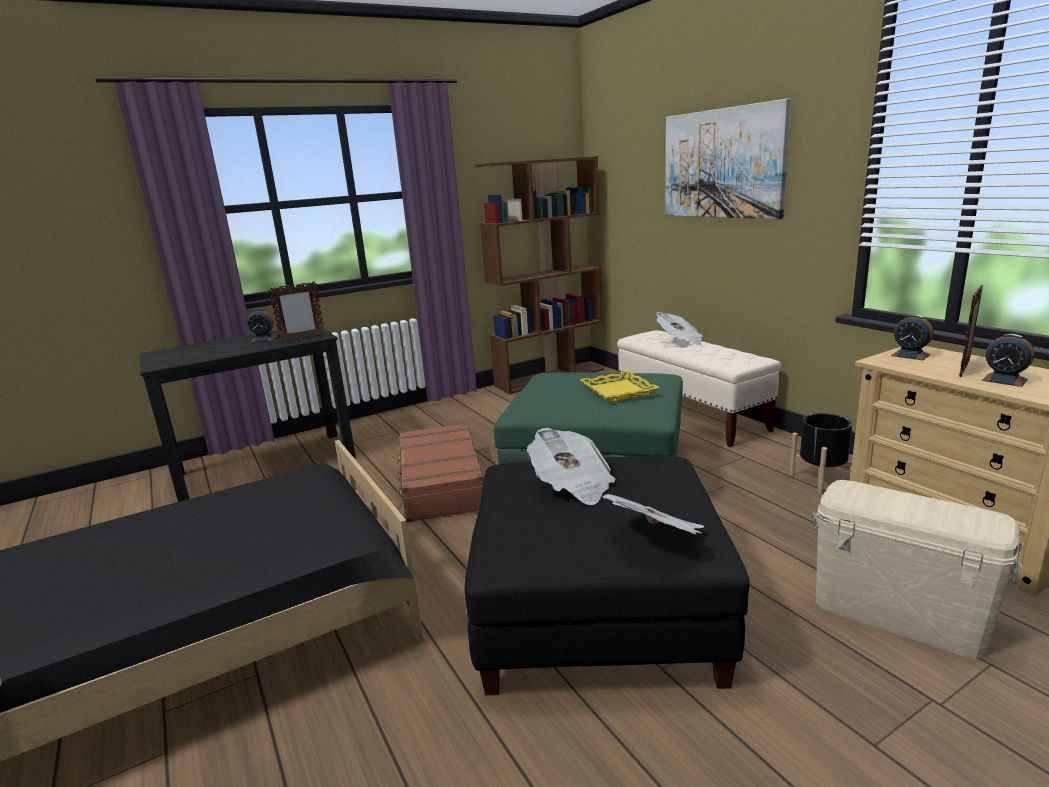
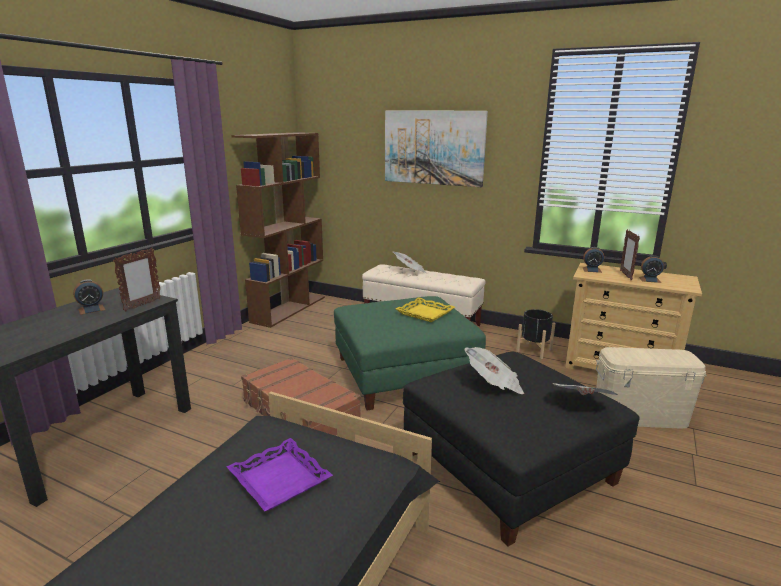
camera: 35 degrees left, 0 degrees up
(248, 519) = (279, 480): none -> purple tray

